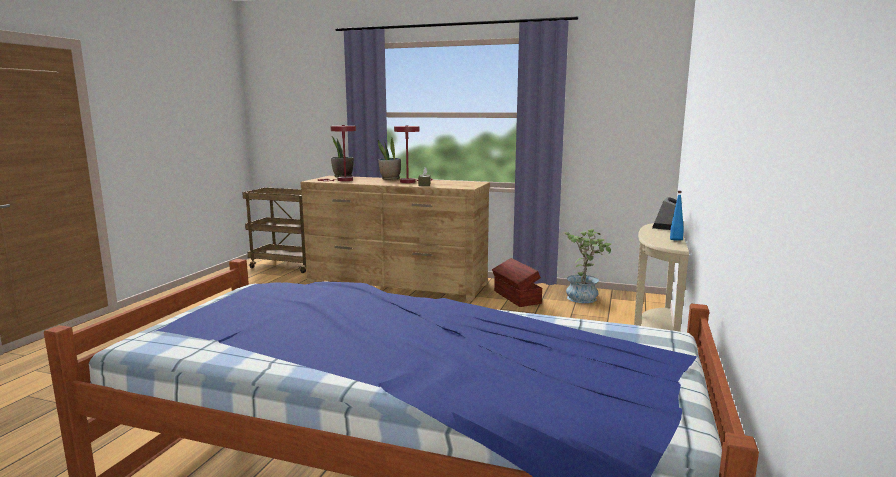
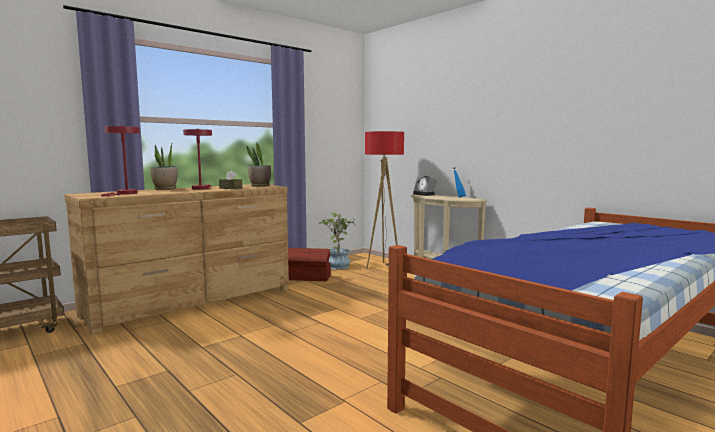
camera: 60 degrees left, 5 degrees down
(342, 177) = (98, 192): potted plant -> potted plant (259, 186)
(621, 318) = (383, 267): none -> floor lamp

